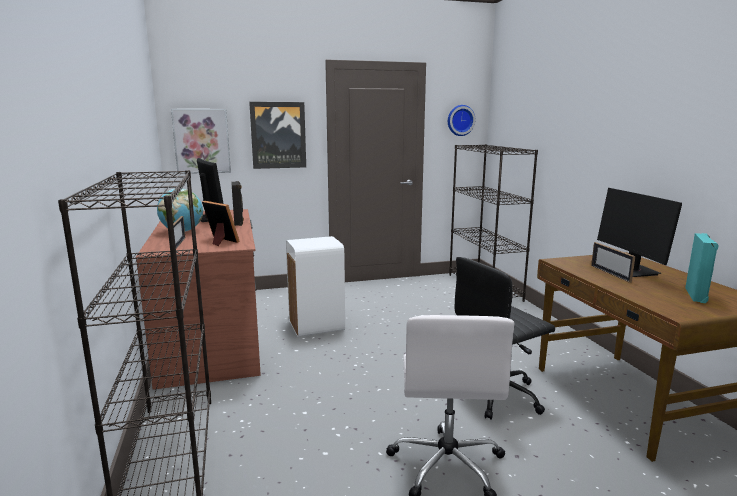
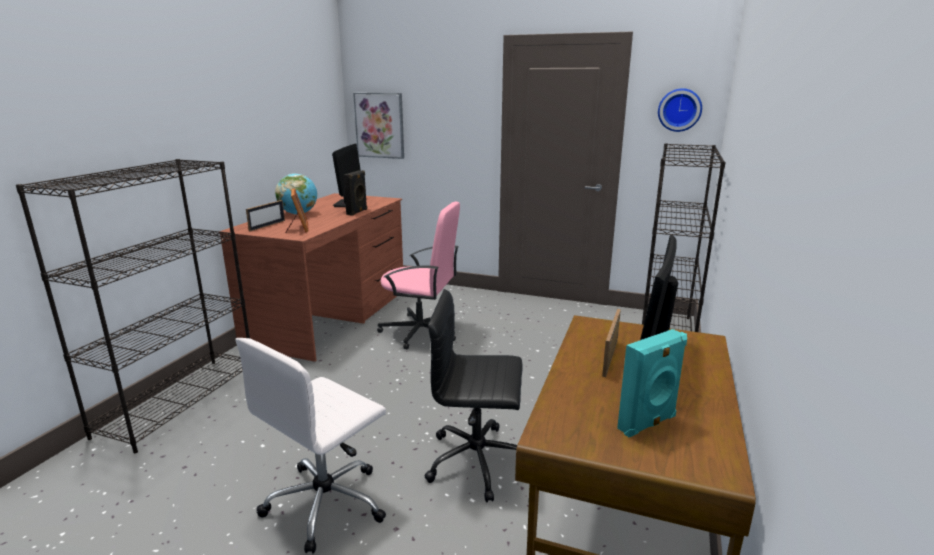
camera: 35 degrees right, 5 degrees up
(278, 135) = (450, 122): picture -> none
(317, 326) = (421, 331): white trash can -> pink office chair

